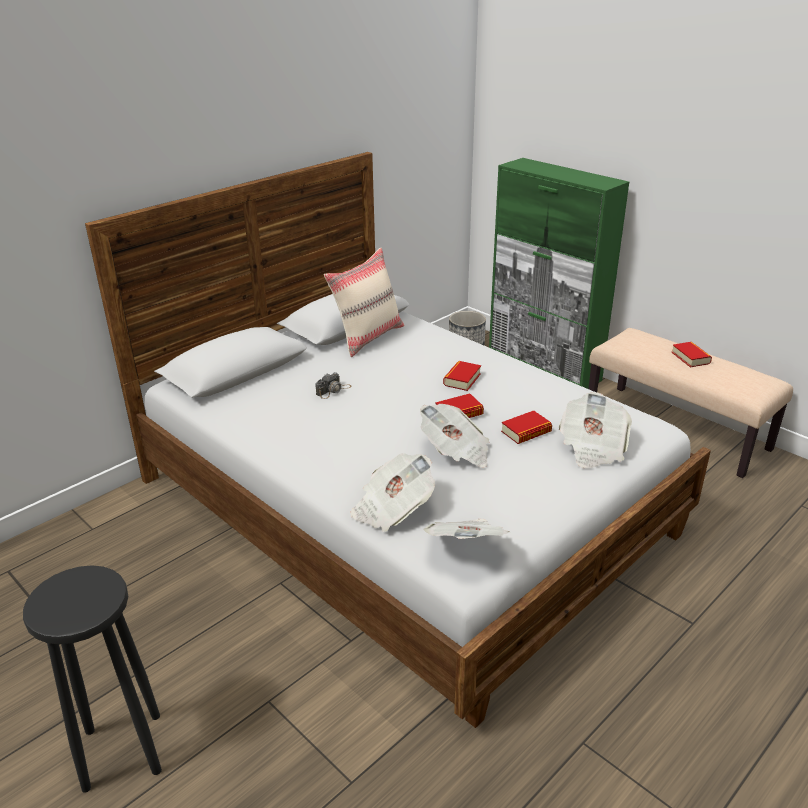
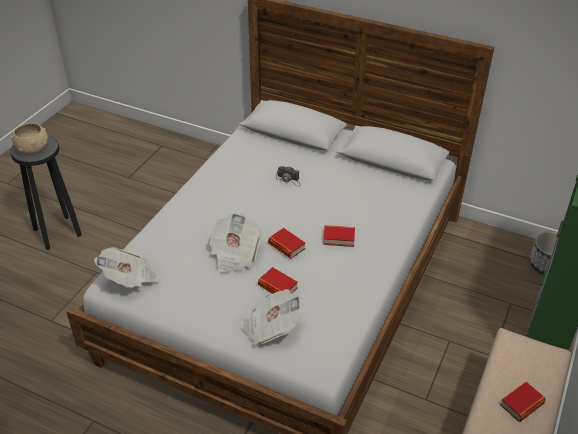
camera: 70 degrees right, 10 degrees up
(79, 599) = (33, 149): none -> beige bowl
(368, 337) = (377, 175): beige pillow -> none
(392, 509) = (161, 240): newspaper -> none

